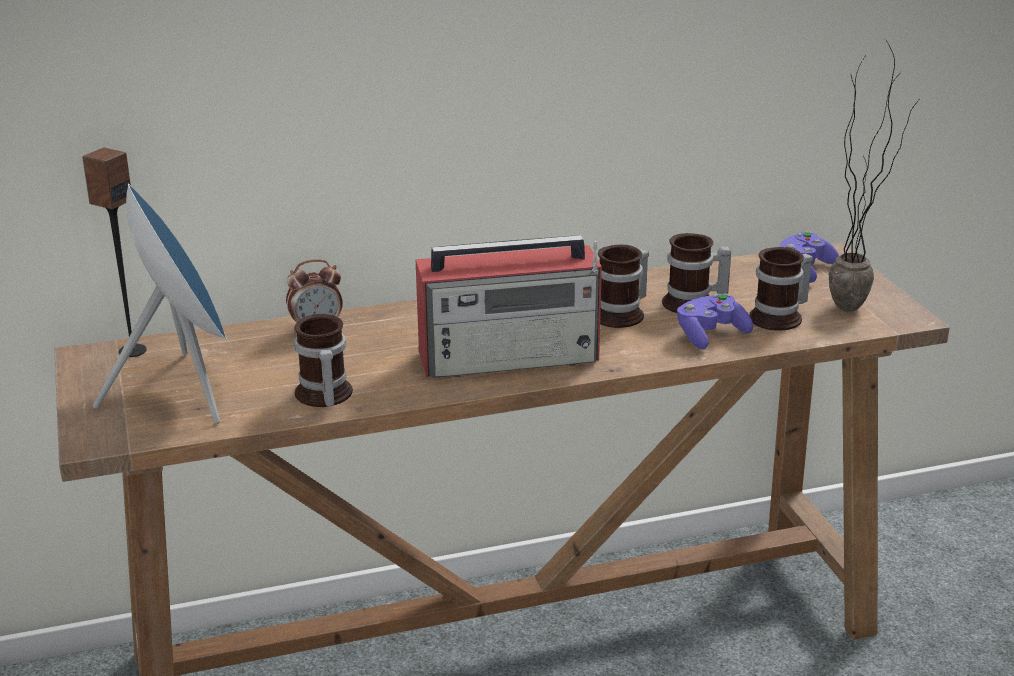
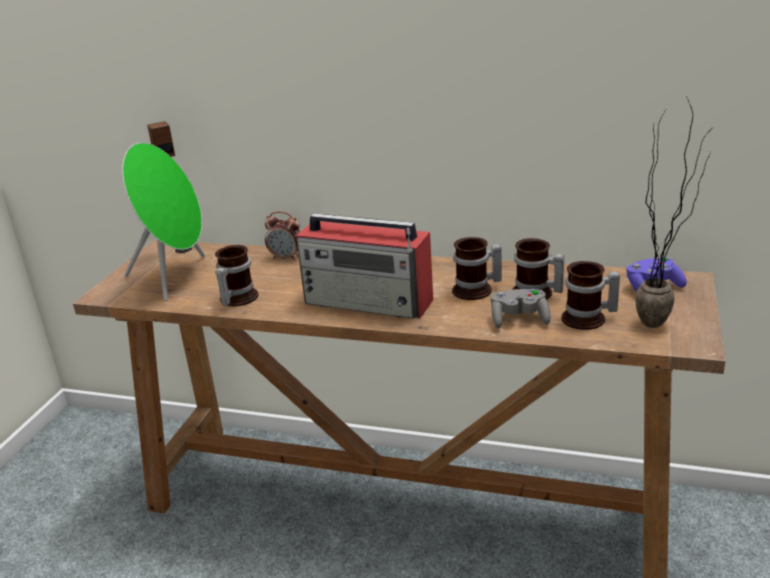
camera: 35 degrees right, 0 degrees up
(183, 390) = (176, 277): blue speaker -> green speaker
(710, 335) = (519, 319): purple game controller -> grey game controller

